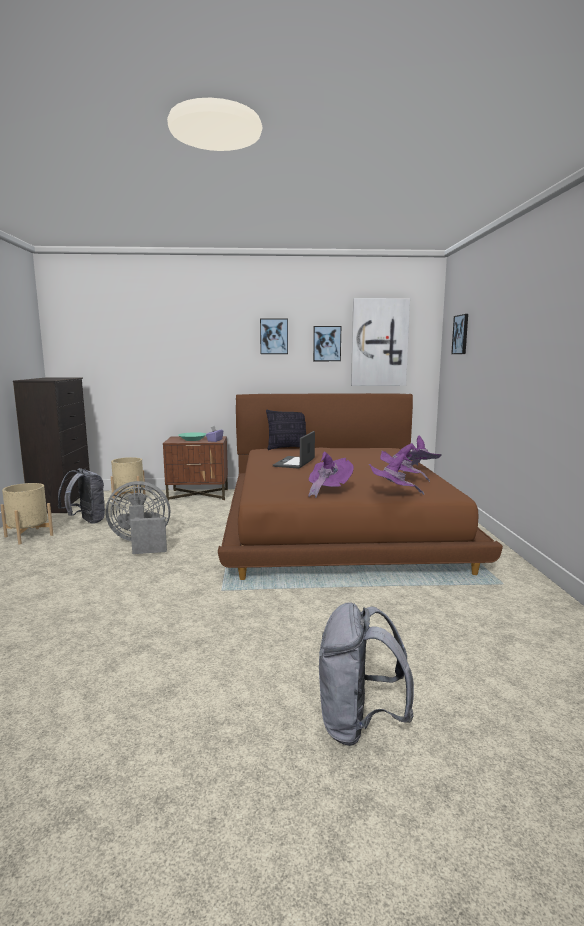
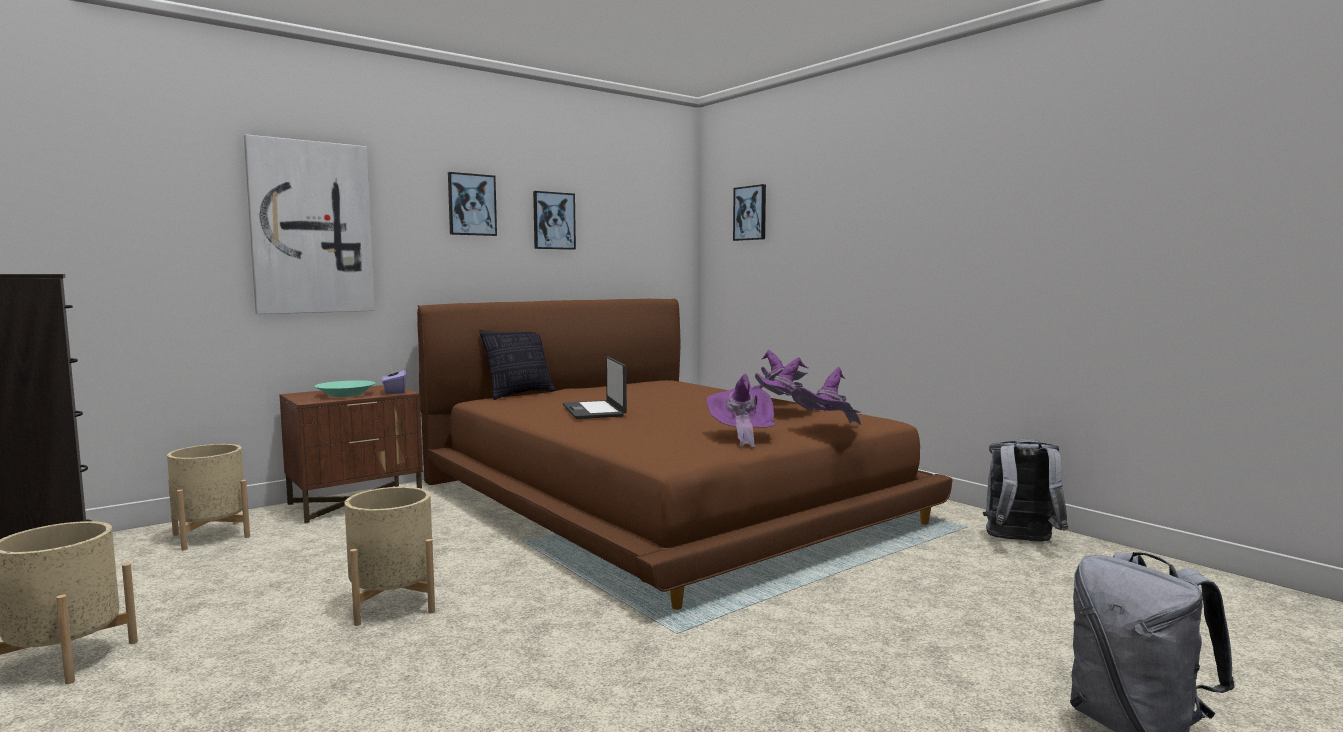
camera: 35 degrees left, 5 degrees down
(86, 521) = (179, 596): grey backpack -> grey backpack (1020, 542)
(141, 544) = (393, 604): grey fan -> beige planter
(379, 342) = (625, 222): picture -> picture (311, 228)

